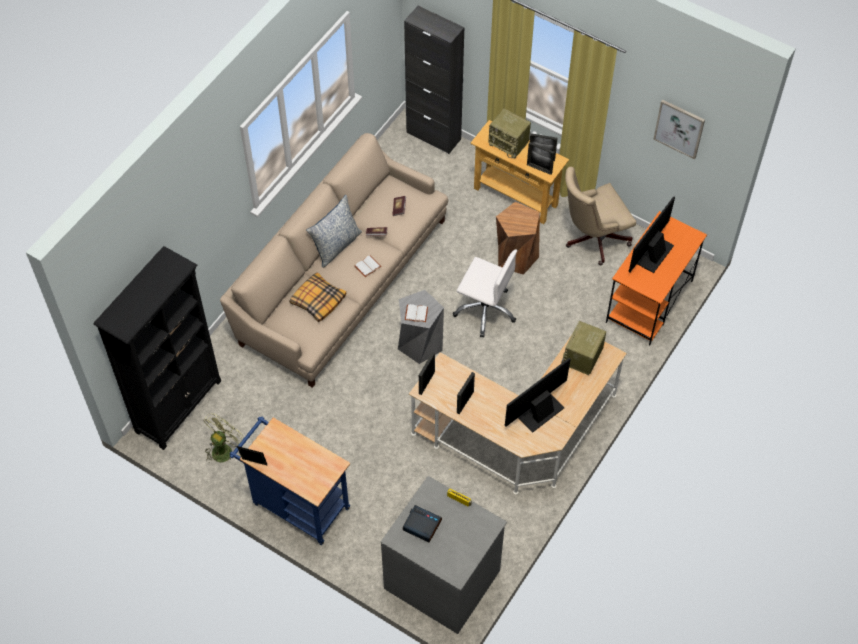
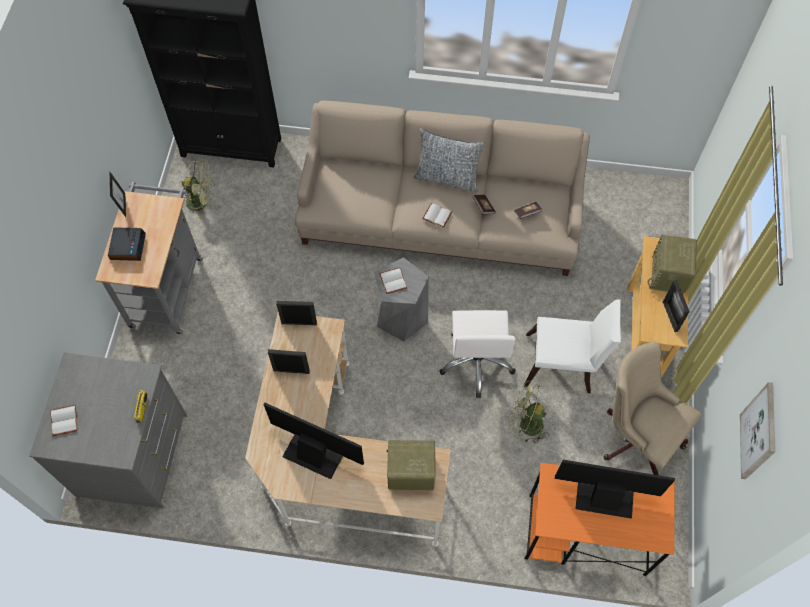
camera: 65 degrees right, 5 degrees up
(296, 503) = (167, 287): blue cart -> grey cart
(318, 300) = (372, 190): pillow -> none
(421, 525) = (96, 384): alarm clock -> alarm clock (127, 246)
(433, 136) = (671, 219): black cabinet -> none
(442, 557) = (63, 420): none -> white book
(516, 256) = (563, 364): brown stool -> white chair
(539, 169) = (652, 320): picture frame -> none
(550, 301) = (525, 424): none -> green fan

